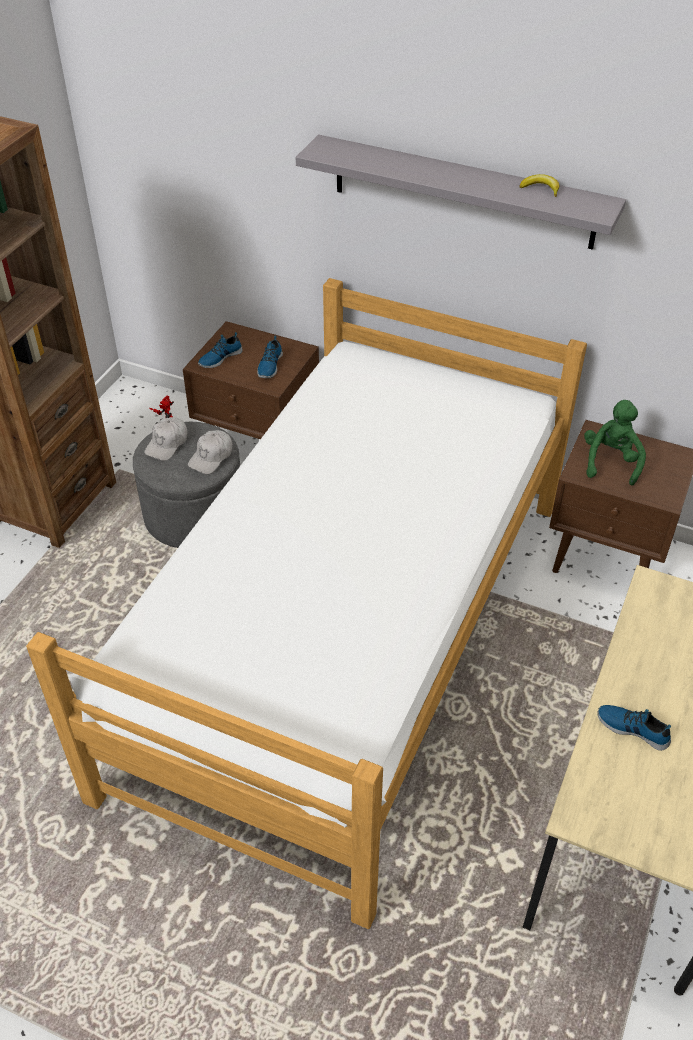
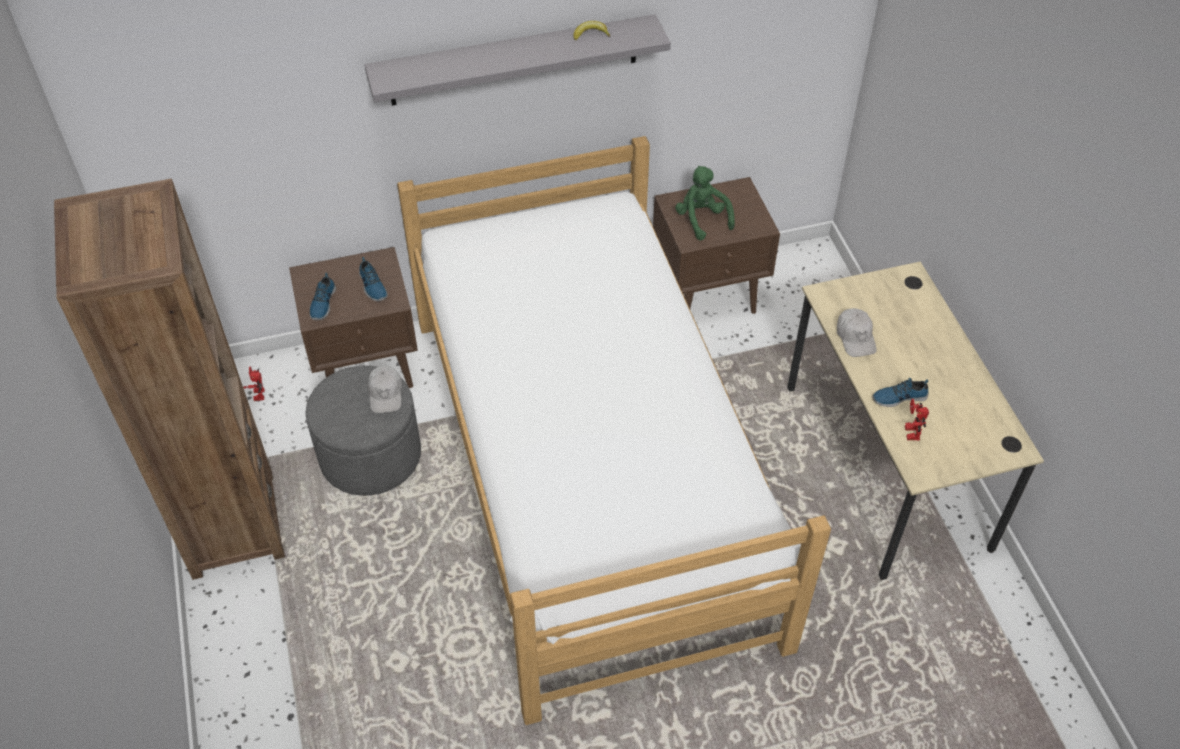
camera: 40 degrees left, 5 degrees up
(167, 444) = (335, 405): white cap -> white cap (855, 337)
(608, 768) = (909, 431): none -> toy robot

